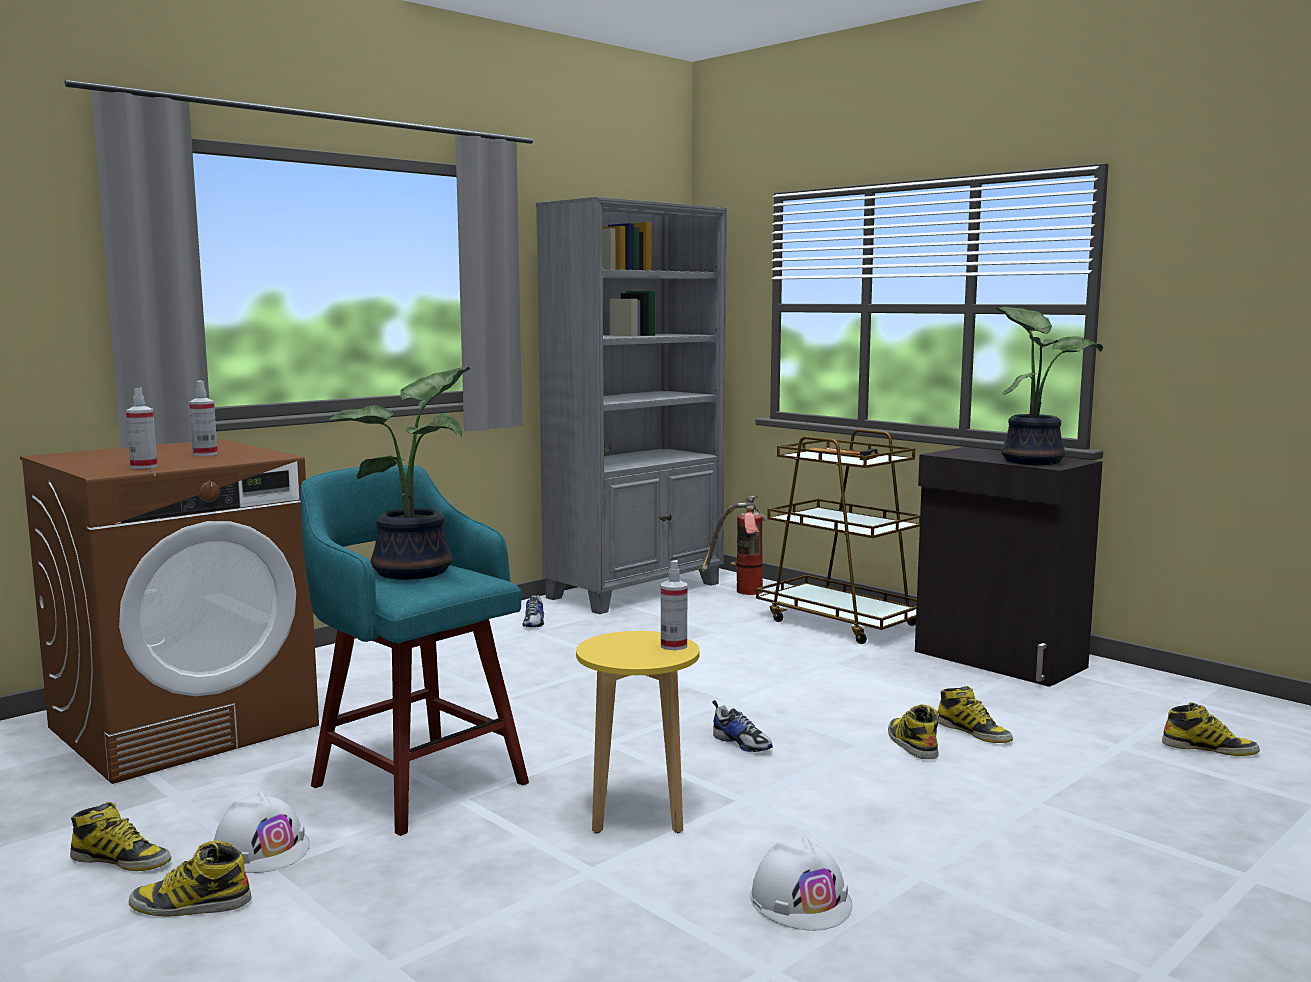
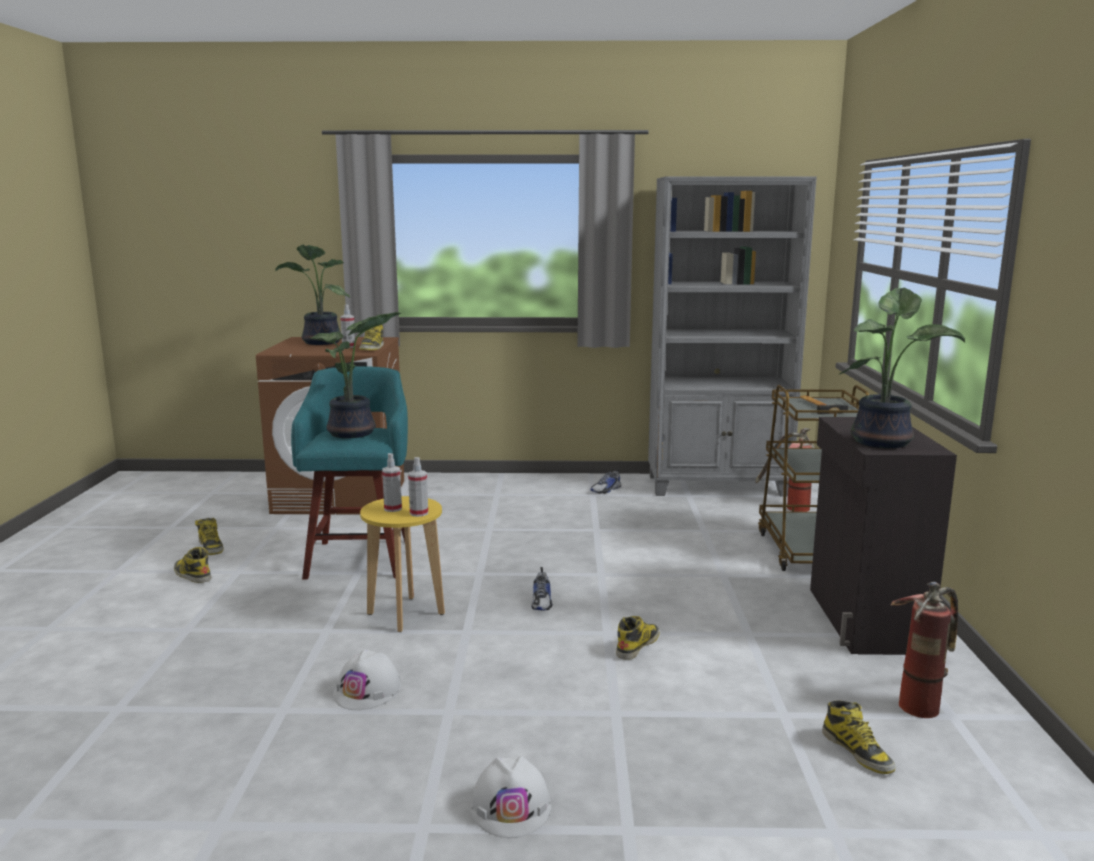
camera: 45 degrees right, 5 degrees up
(124, 456) = (319, 342): none -> potted plant
(144, 467) = (298, 351): spray bottle -> spray bottle (393, 508)
(261, 850) = (252, 563): white hard hat -> white hard hat (511, 807)
(974, 732) = (699, 657): boot -> boot (372, 348)
(1153, 699) = (921, 700): none -> fire extinguisher

